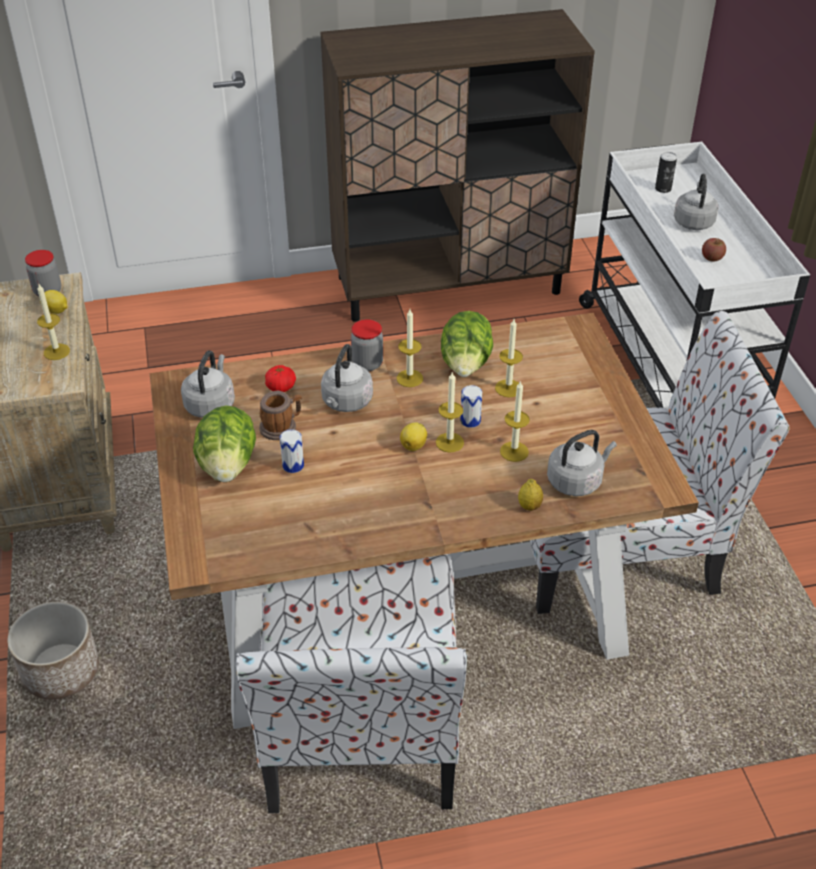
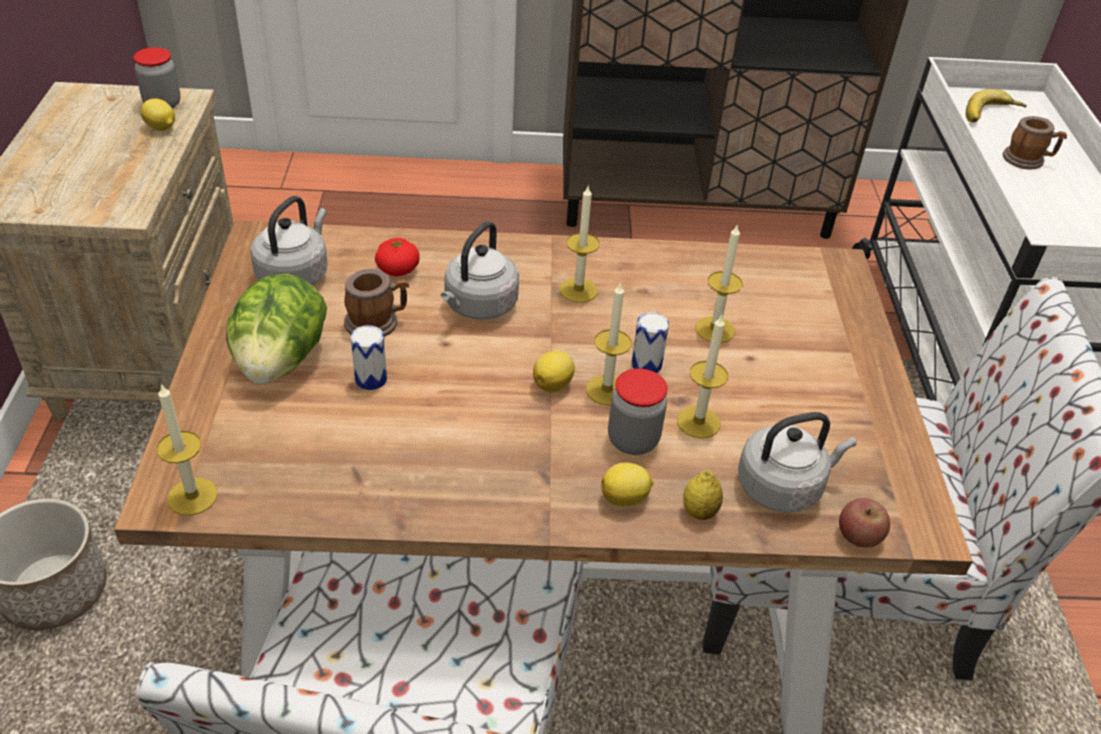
camera: 10 degrees right, 0 degrees up
(56, 352) = (136, 175): candle -> candle (192, 496)
(367, 364) = (527, 260): jar -> jar (633, 440)
(466, 366) = (663, 288): lettuce -> none
(482, 507) = (625, 498): none -> lemon
(663, 189) = (991, 115): can -> banana
(693, 221) = (1027, 160): grey kettle -> mug
(712, 258) = (1047, 209): apple -> apple (859, 536)

